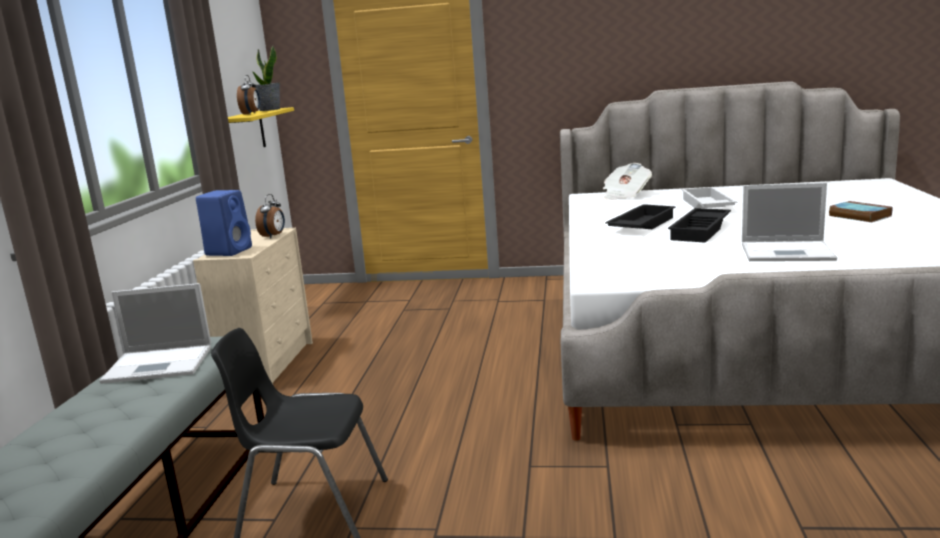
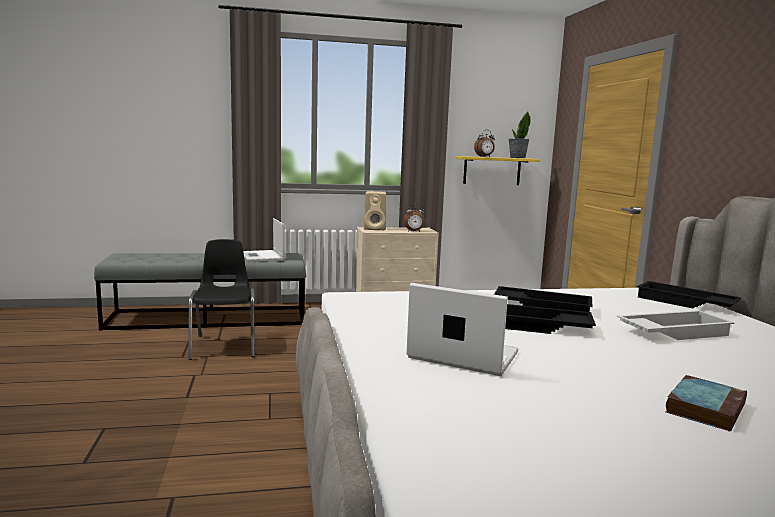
camera: 70 degrees right, 5 degrees down
(229, 251) = (375, 228): blue speaker -> beige speaker
(624, 195) = (684, 303): newspaper -> black tray
(788, 252) = (461, 355): laptop -> laptop turned 120 degrees clockwise

